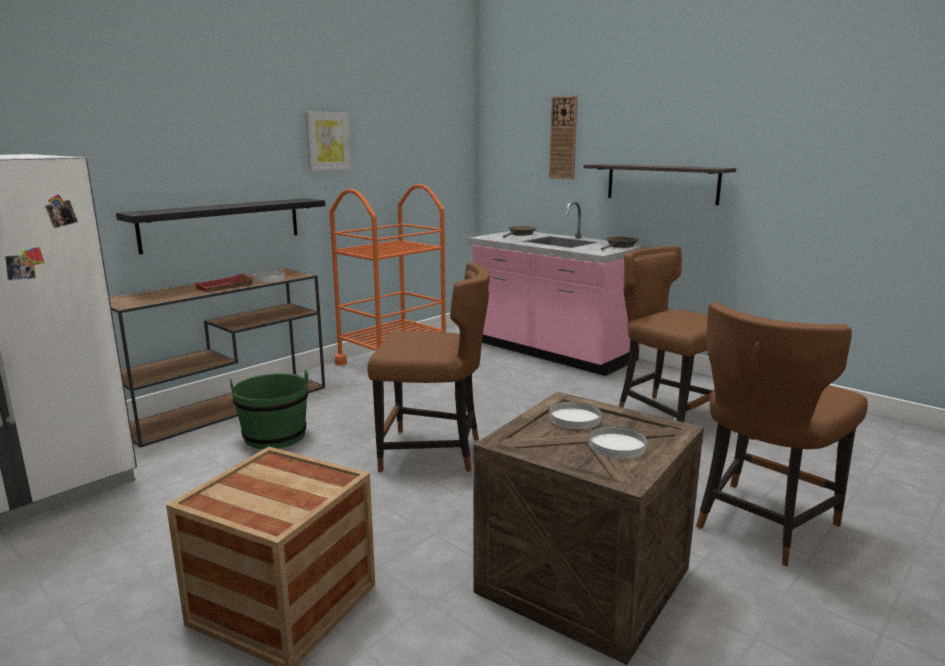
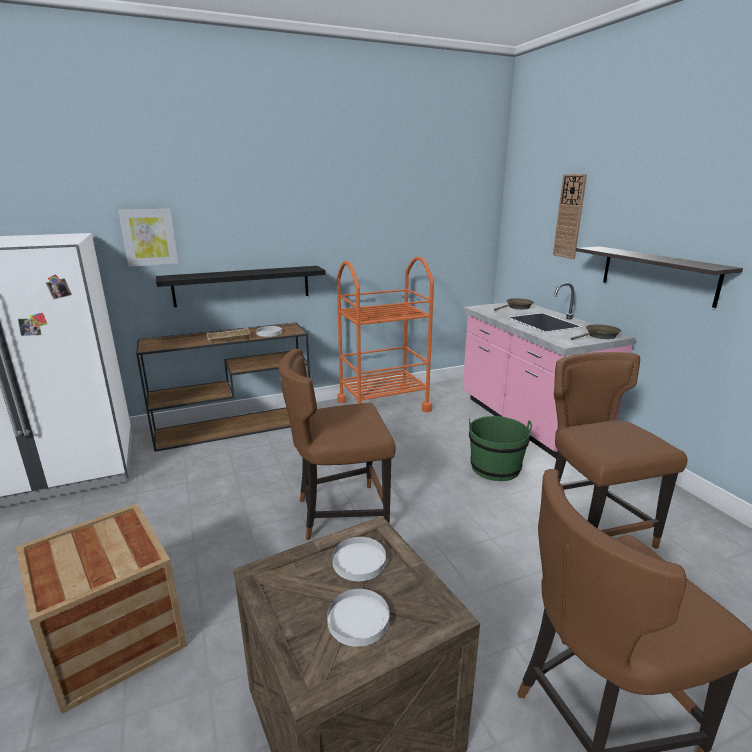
camera: 25 degrees right, 5 degrees up
(225, 287) = (228, 339): red tray -> beige tray
(275, 436) = (241, 464): green bucket -> green bucket (495, 468)
(327, 141) = (340, 217): picture -> picture (149, 237)
(433, 452) = (339, 513): brown chair -> brown chair turned 135 degrees clockwise

